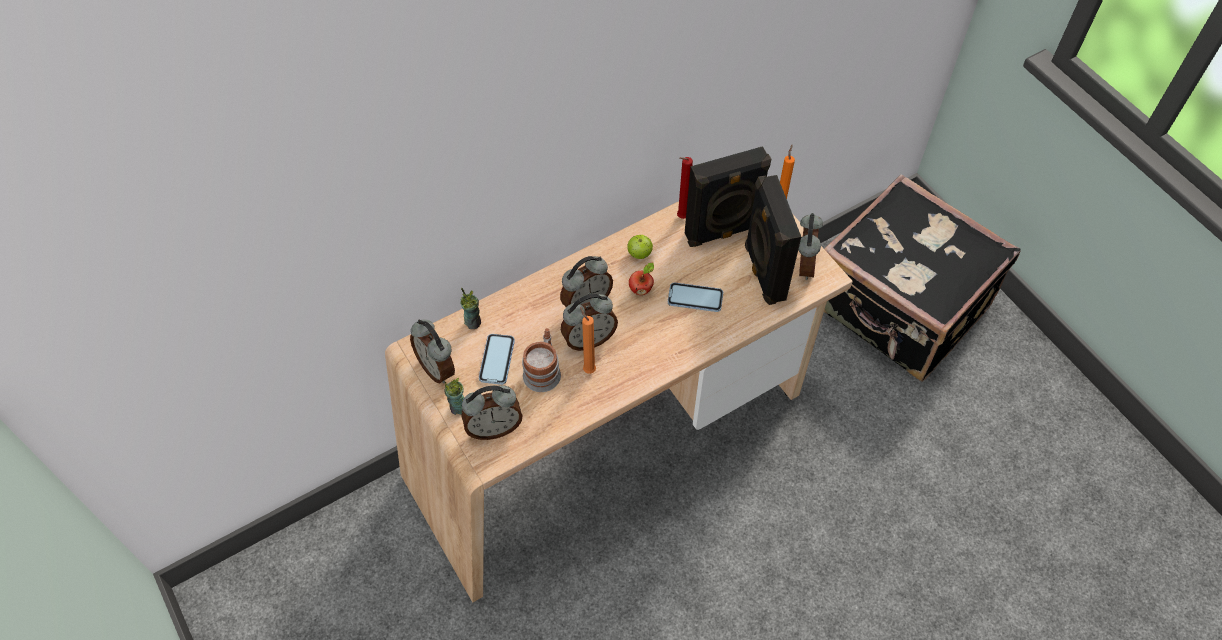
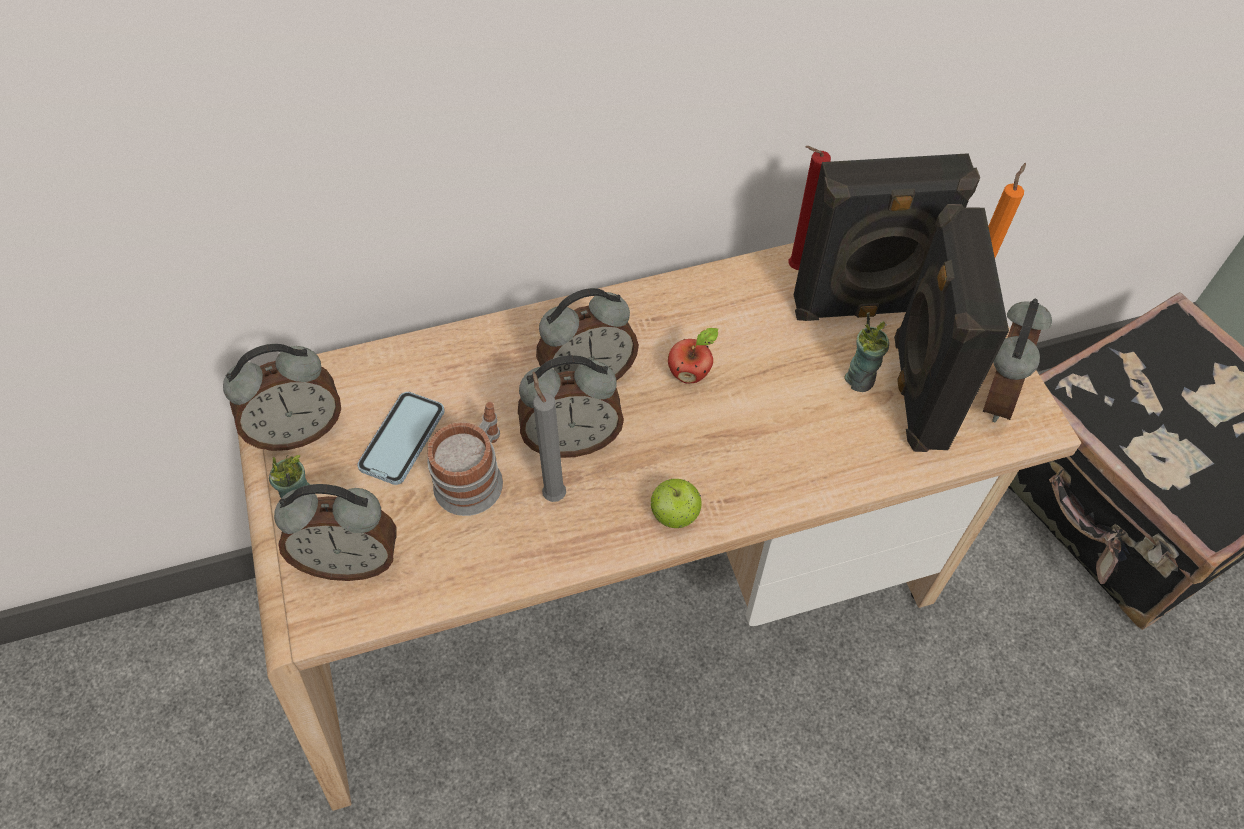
camera: 15 degrees right, 0 degrees up
(437, 368) = (298, 430): alarm clock -> alarm clock turned 90 degrees counterclockwise
(473, 322) = (387, 365): cup -> cup (860, 379)
(588, 369) = (553, 492): orange candle -> grey candle
(639, 254) = (705, 314): apple -> apple (675, 515)
(695, 298) = (781, 410): phone -> none

